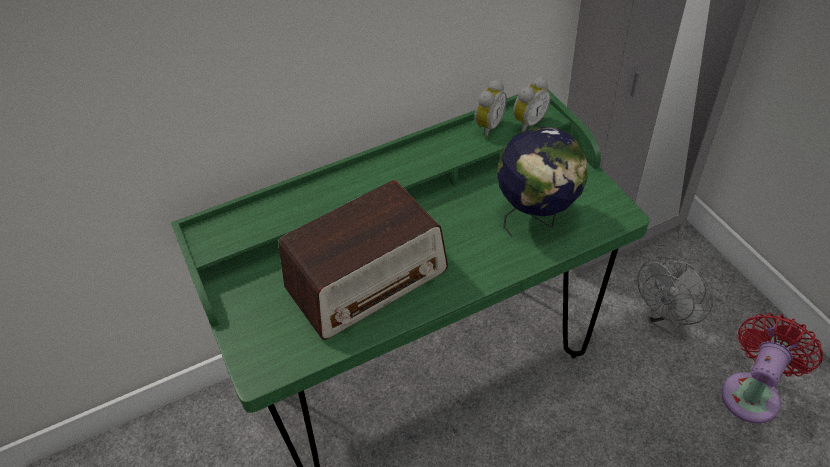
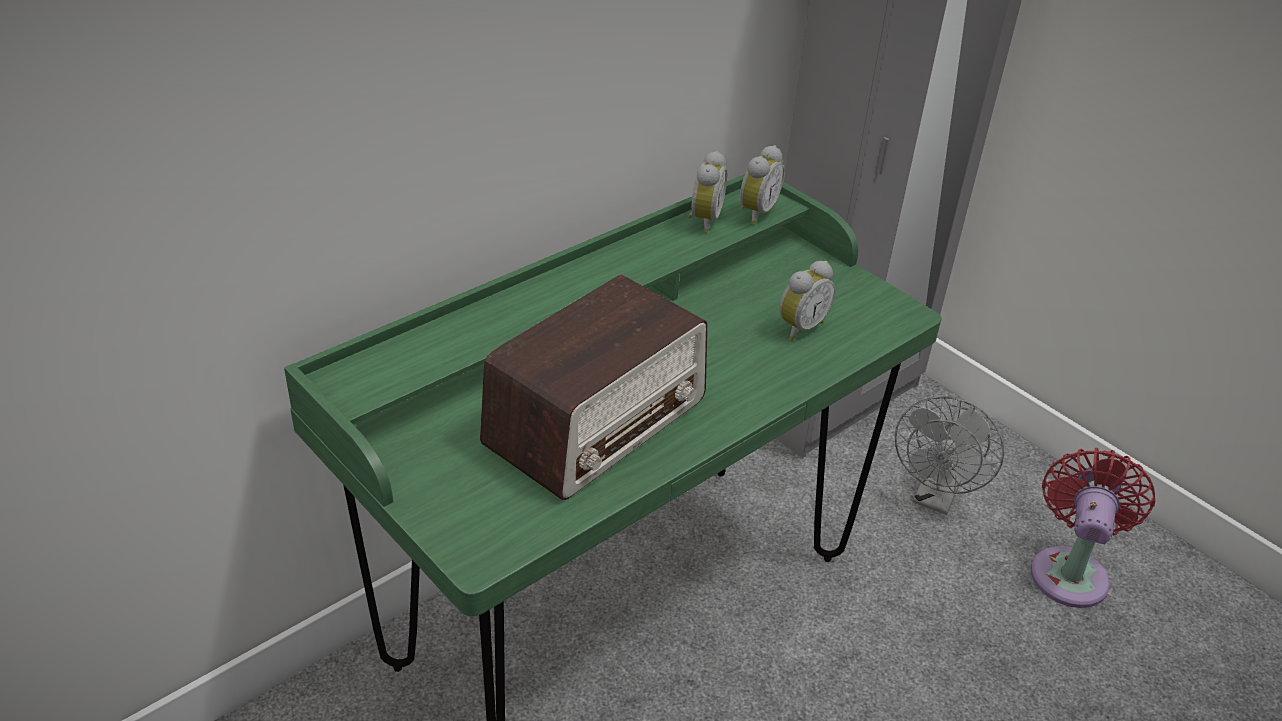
camera: 20 degrees left, 10 degrees down
(537, 218) = (799, 327): globe -> alarm clock

